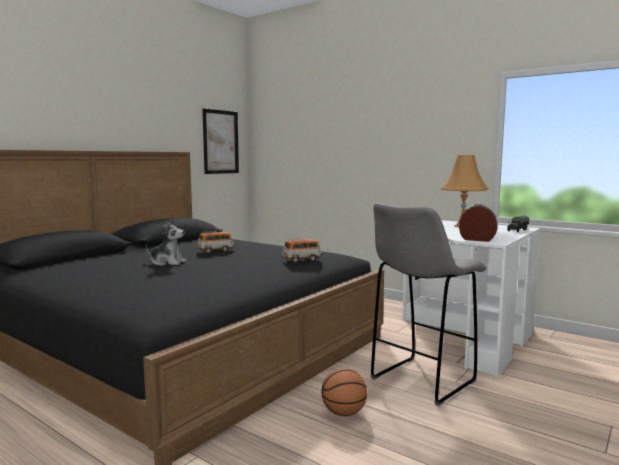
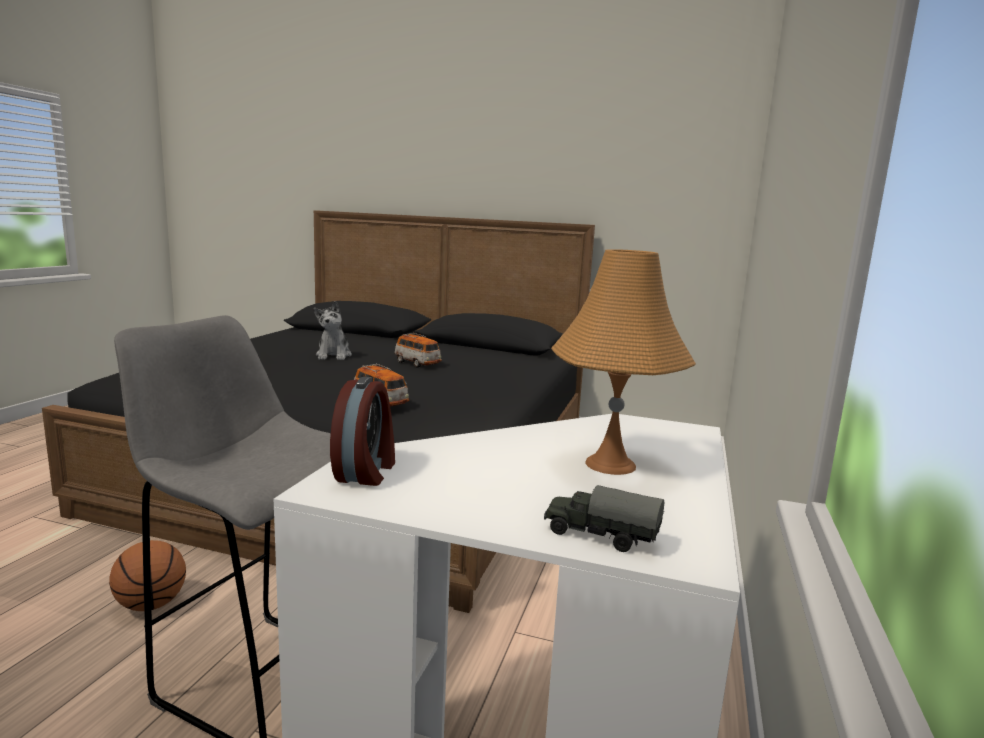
camera: 70 degrees right, 5 degrees up
(221, 142) = (677, 210): picture -> none

